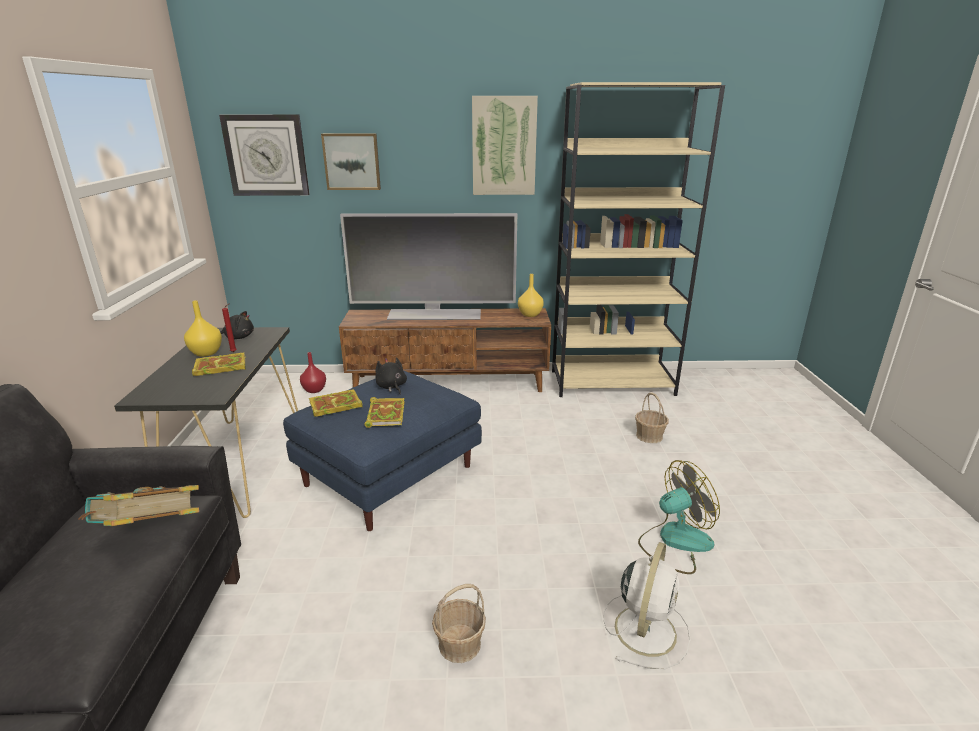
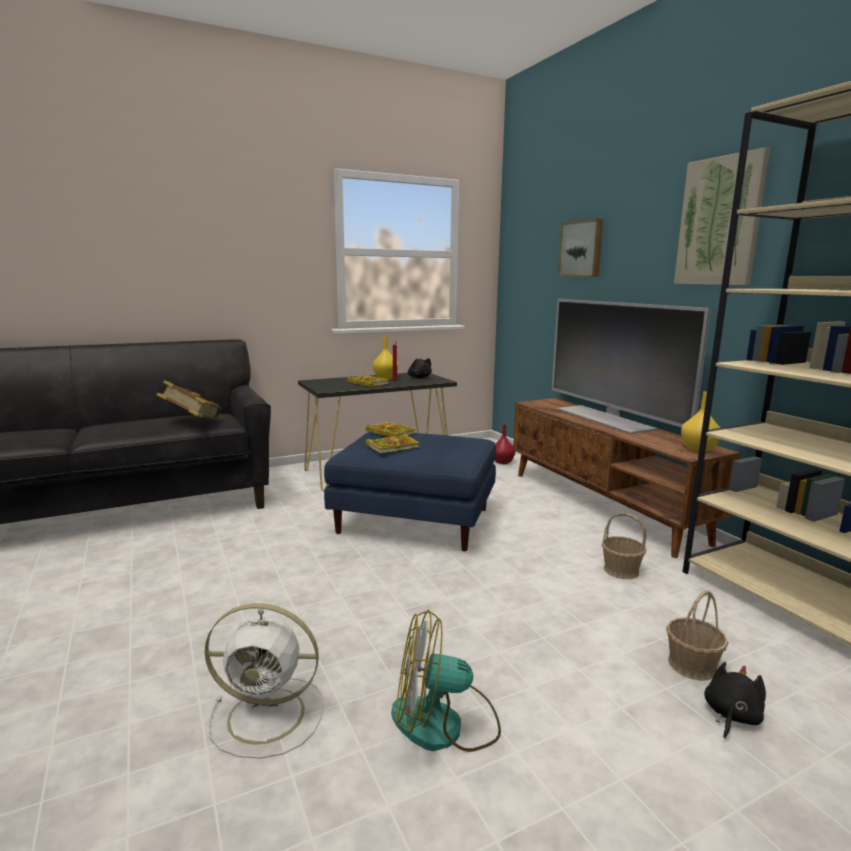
camera: 65 degrees right, 10 degrees down
(266, 155) = (531, 246): wall clock -> none
(391, 387) = (444, 440): black plush toy -> black plush toy (731, 716)
(459, 644) = (221, 603): basket -> basket (621, 570)
(674, 542) = (444, 724): fan -> fan turned 135 degrees clockwise

